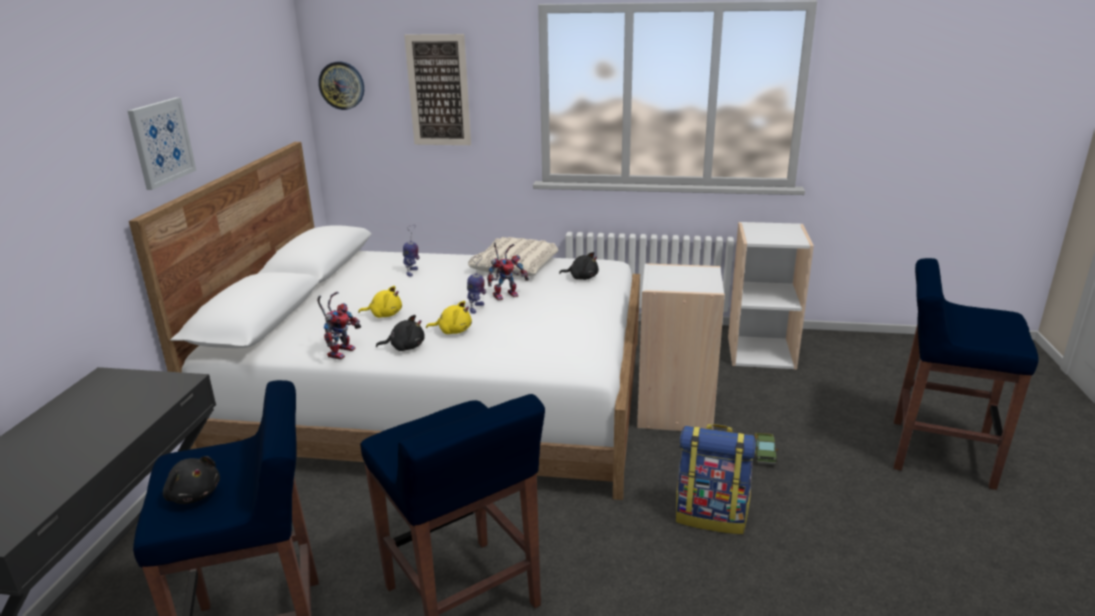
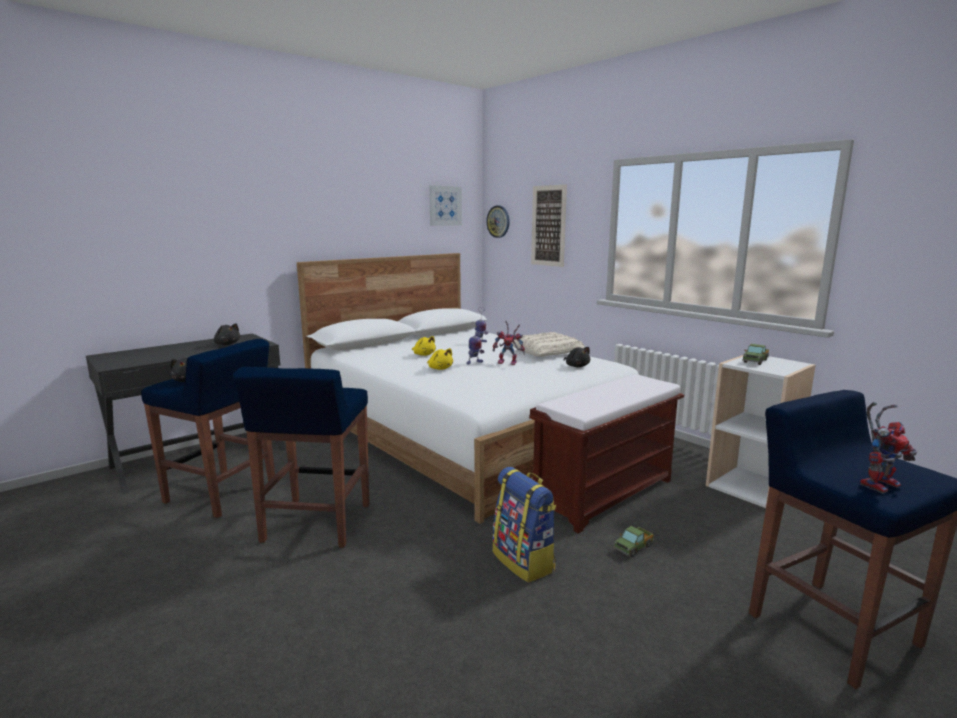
camera: 40 degrees right, 10 degrees down
(161, 142) = (336, 226): picture -> picture (445, 206)
(341, 351) = (371, 362): toy robot -> toy robot (878, 483)
(405, 347) = (402, 368): black plush toy -> black plush toy (227, 344)
(674, 410) = (605, 493): bookcase -> brown bench
(762, 232) = (755, 361): none -> toy truck

